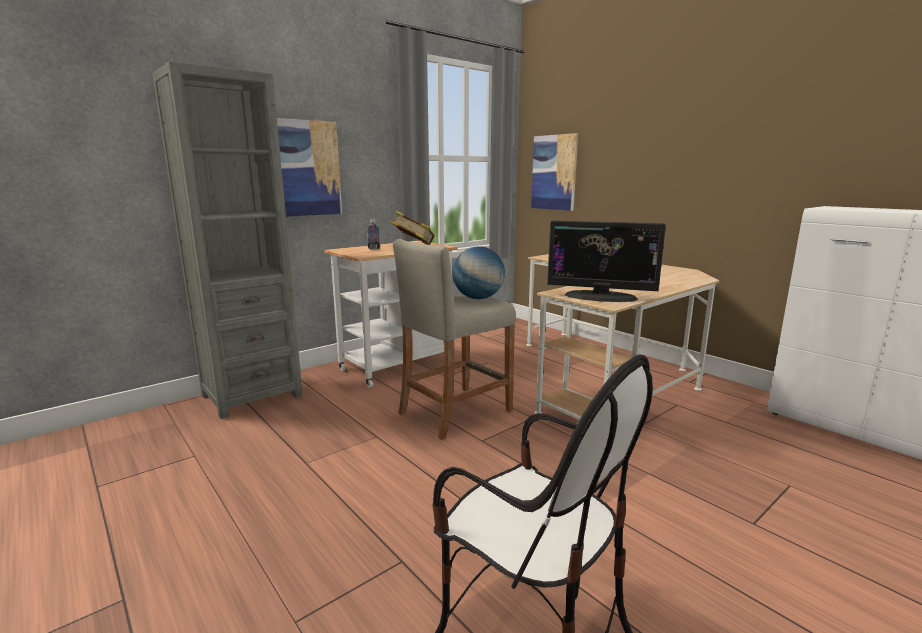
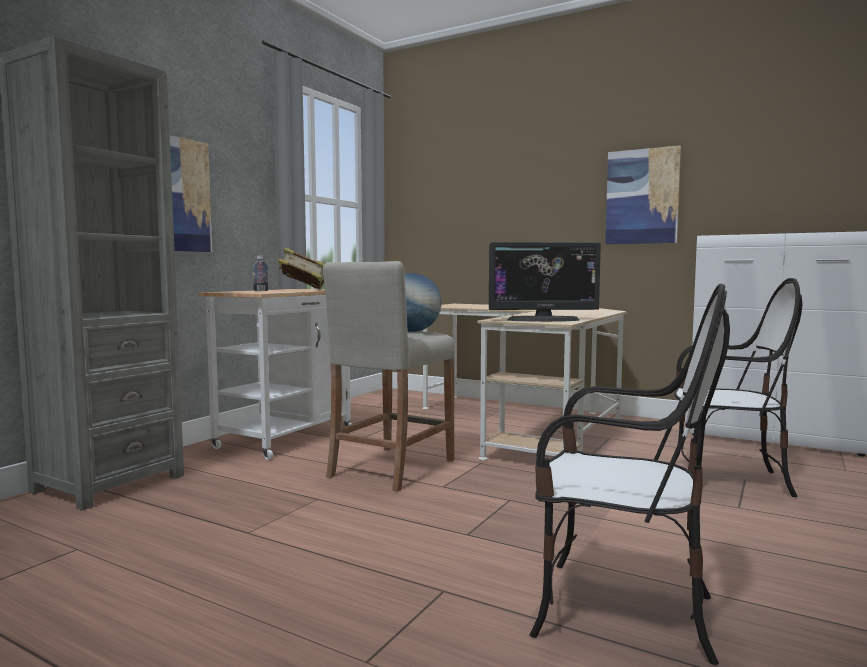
camera: 20 degrees left, 10 degrees down
(554, 172) = (430, 221): picture -> picture (642, 196)
(766, 483) = (727, 480): none -> chair

